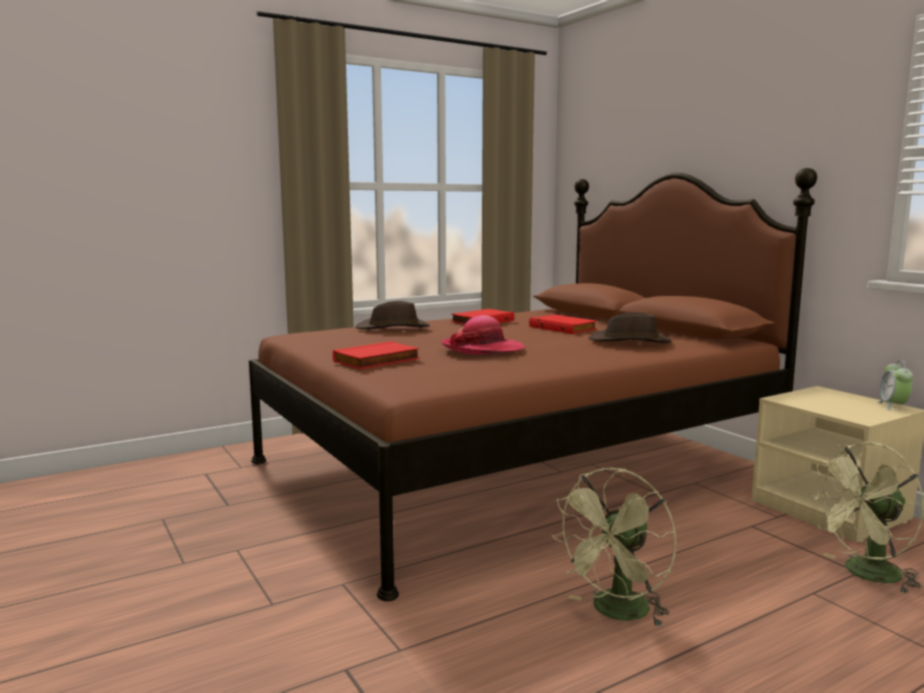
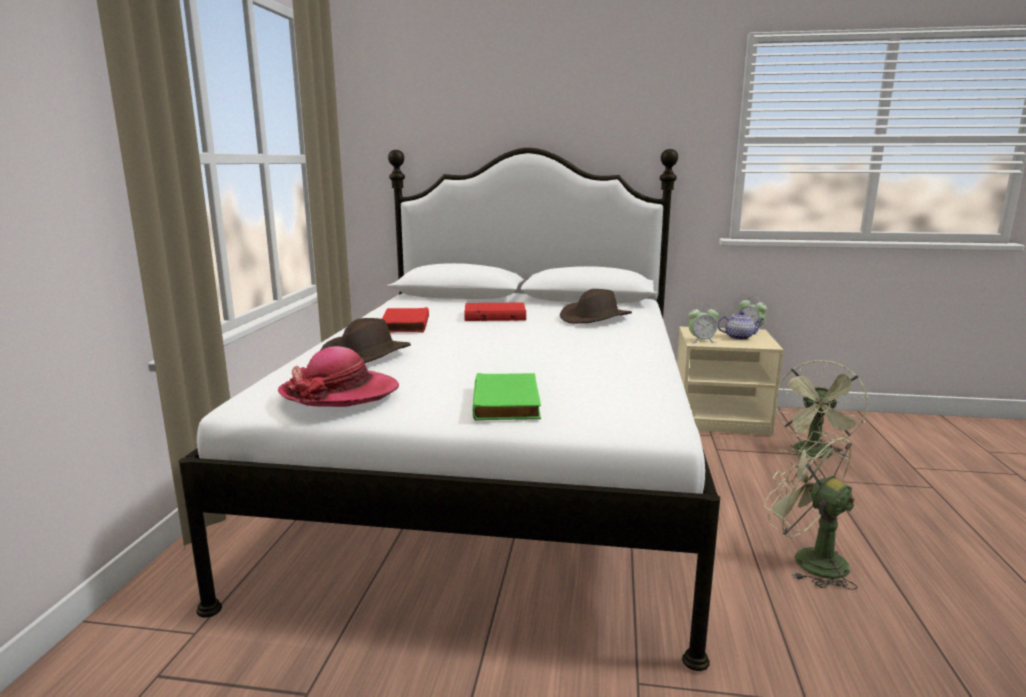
camera: 50 degrees left, 5 degrees up
(377, 361) = (508, 402): red book -> green book
(482, 349) = (537, 357): hat -> hat (340, 392)
(512, 469) = (498, 477): brown bed -> white bed
(616, 613) = (808, 559): green fan -> green fan turned 150 degrees clockwise
(791, 399) = (701, 341): none -> alarm clock
(854, 407) = (739, 337): none -> teapot

